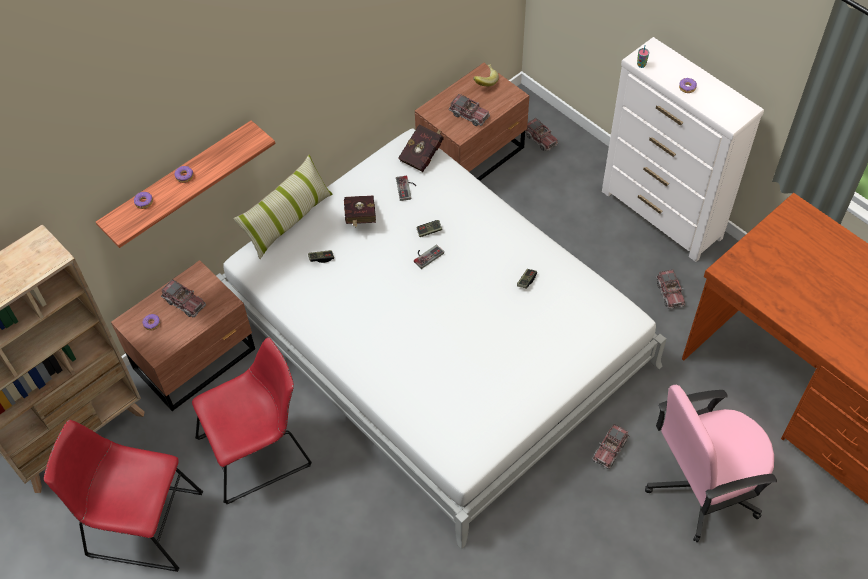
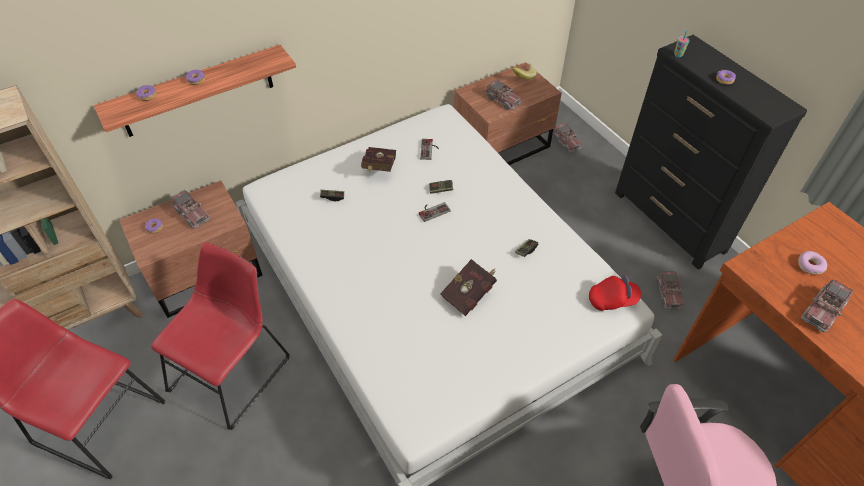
camera: 10 degrees right, 5 degrees down
(259, 449) = (233, 370): red chair -> red chair turned 45 degrees counterclockwise
(288, 220) = (313, 160): pillow -> none
(423, 155) = (452, 125): red book -> red book (470, 294)
(610, 449) = (584, 440): toy truck -> toy truck (822, 311)
(615, 315) = (612, 300): none -> red cap
(661, 215) = (669, 222): white dresser -> black dresser
(779, 259) = (810, 265): none -> donut

